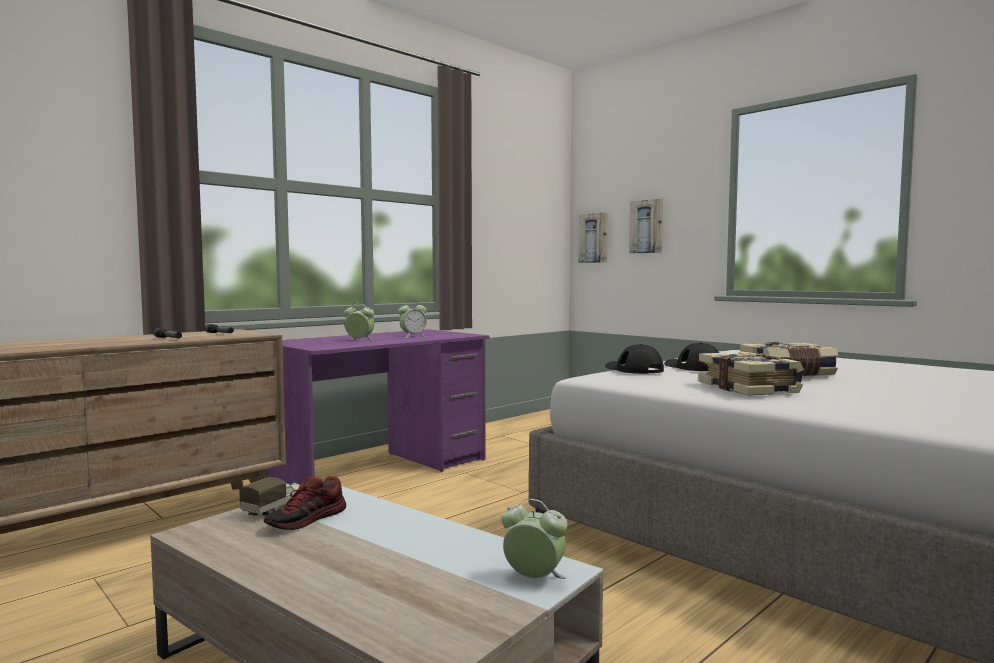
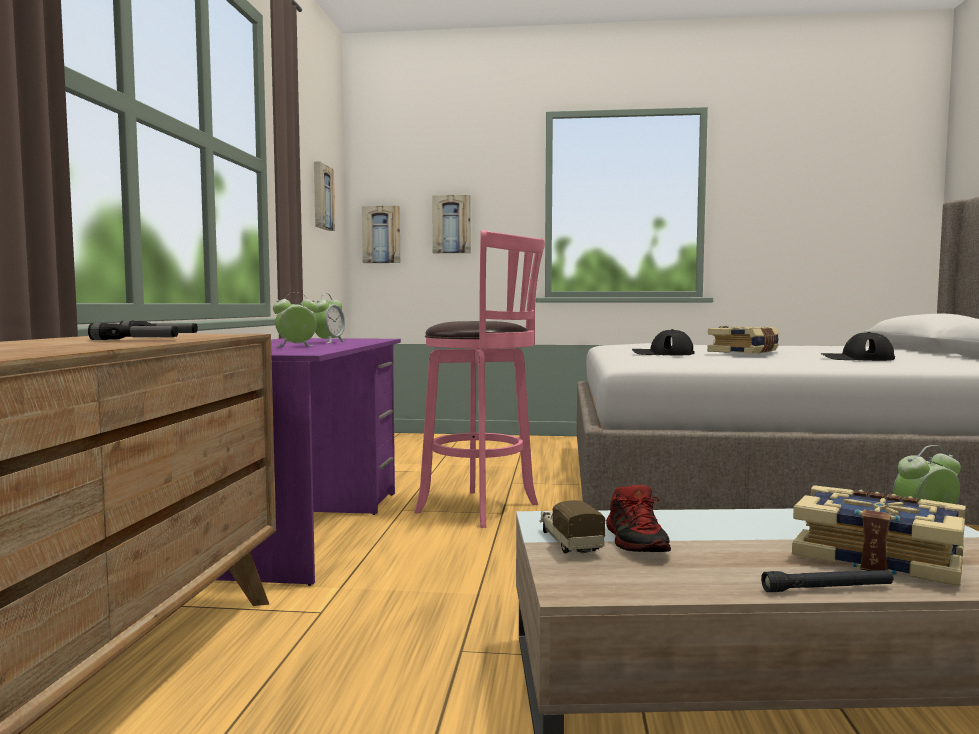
camera: 40 degrees left, 0 degrees up
(283, 585) = (828, 589): none -> black flashlight
(516, 486) = (483, 509): none -> pink stool
(527, 212) = (321, 197): none -> picture
(633, 369) = (639, 357): black cap -> black cap (856, 359)
(749, 388) = (778, 361): book -> book (878, 556)

